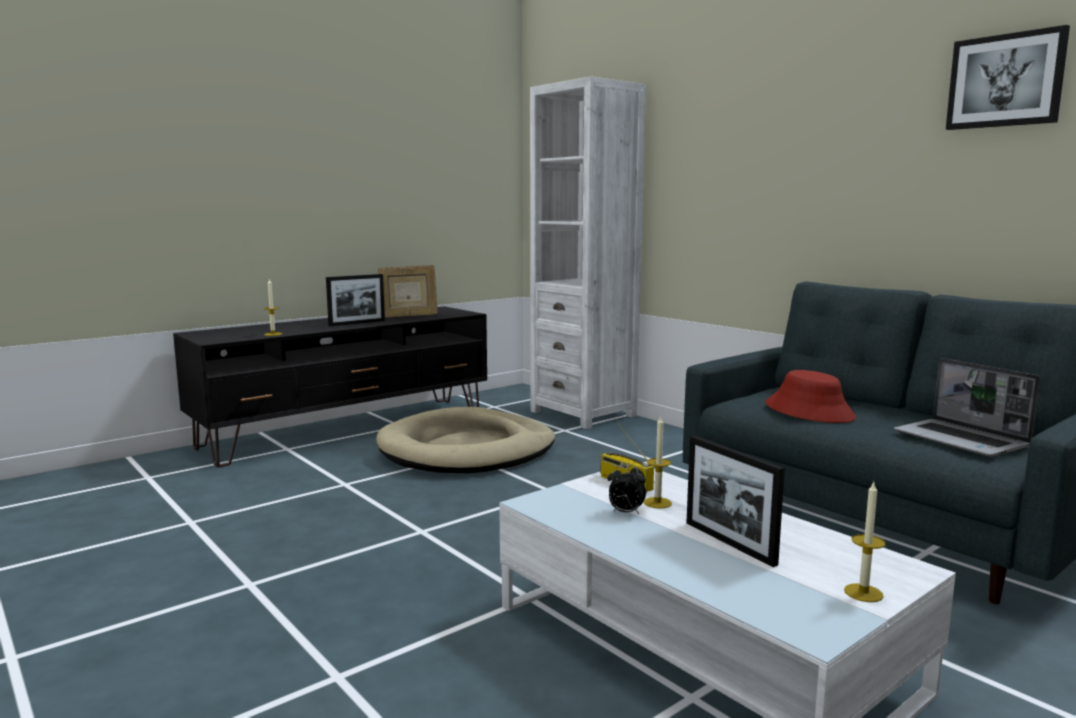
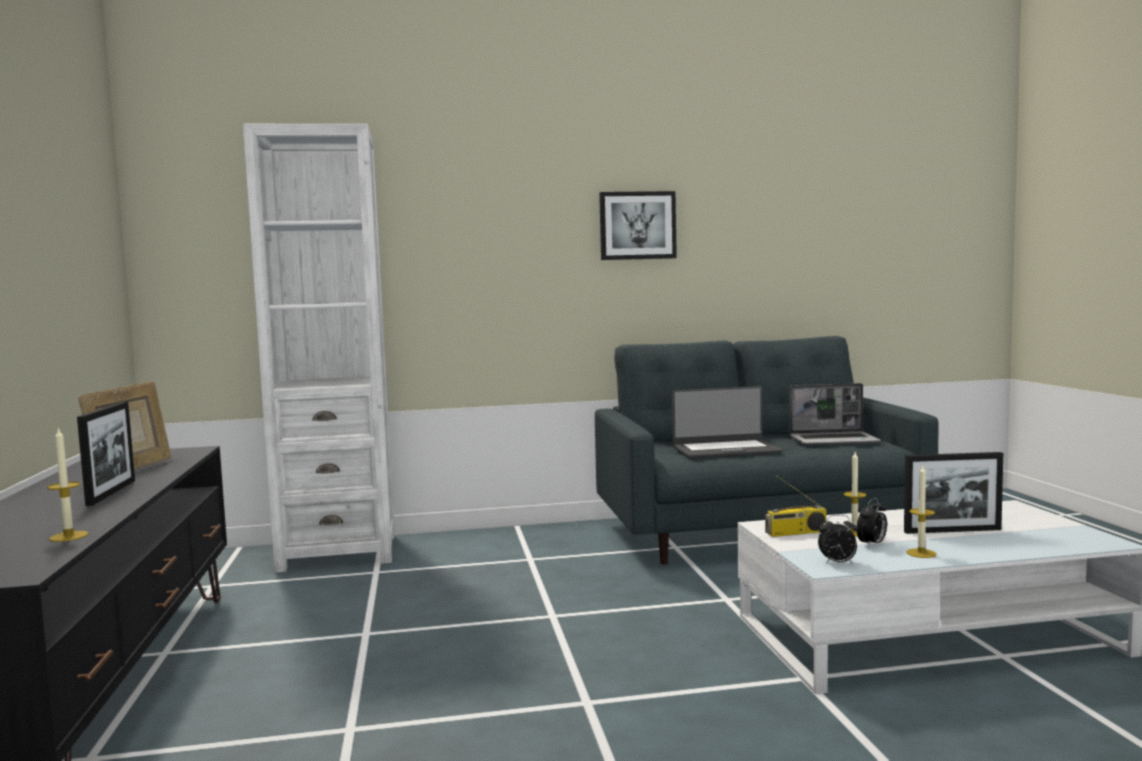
camera: 60 degrees left, 5 degrees down
(467, 449) = (349, 629): beige dog bed -> none
(549, 505) = (837, 563): none -> alarm clock
(809, 411) = (725, 450): red hat -> laptop
(863, 593) = (1047, 521): candle -> candle (921, 553)
(1005, 81) = (744, 179): picture -> picture (637, 225)

